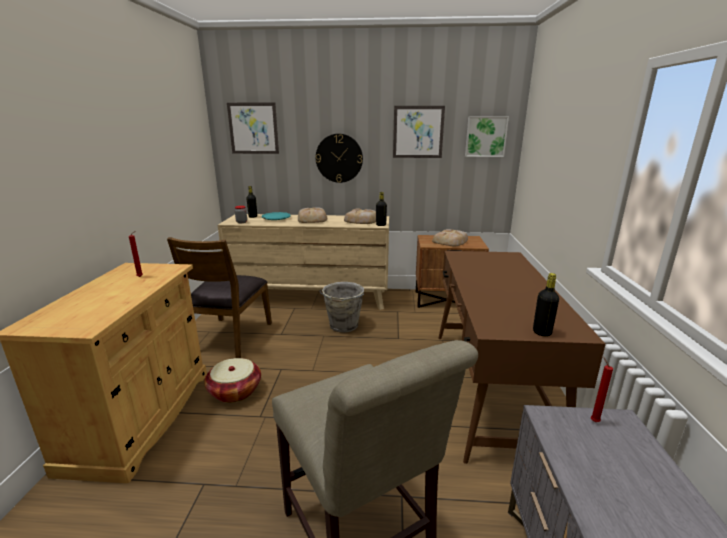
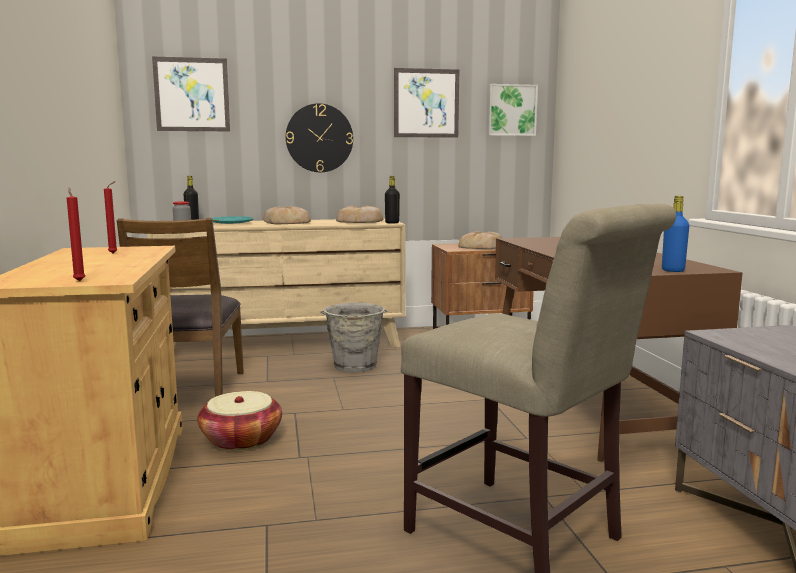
camera: 15 degrees left, 10 degrees down
(542, 332) = (673, 270): black bottle -> blue bottle
(593, 421) = (761, 332): red candle -> red candle (79, 281)

